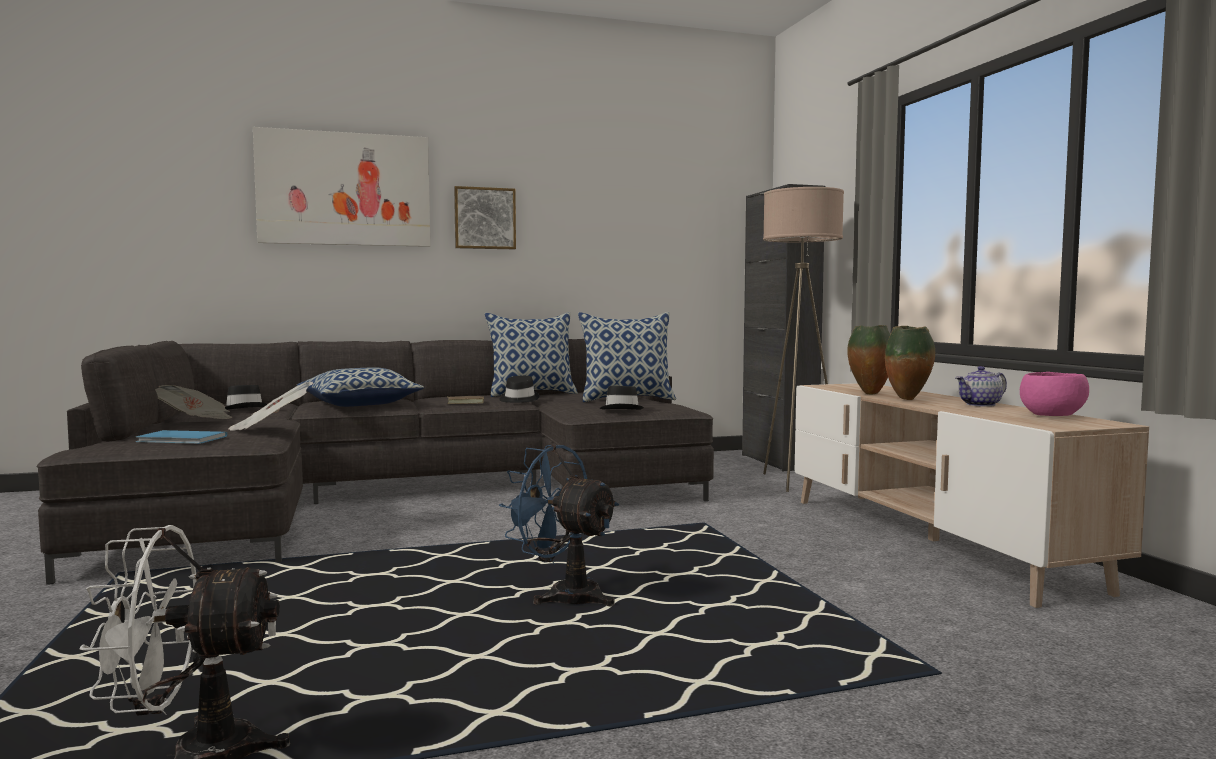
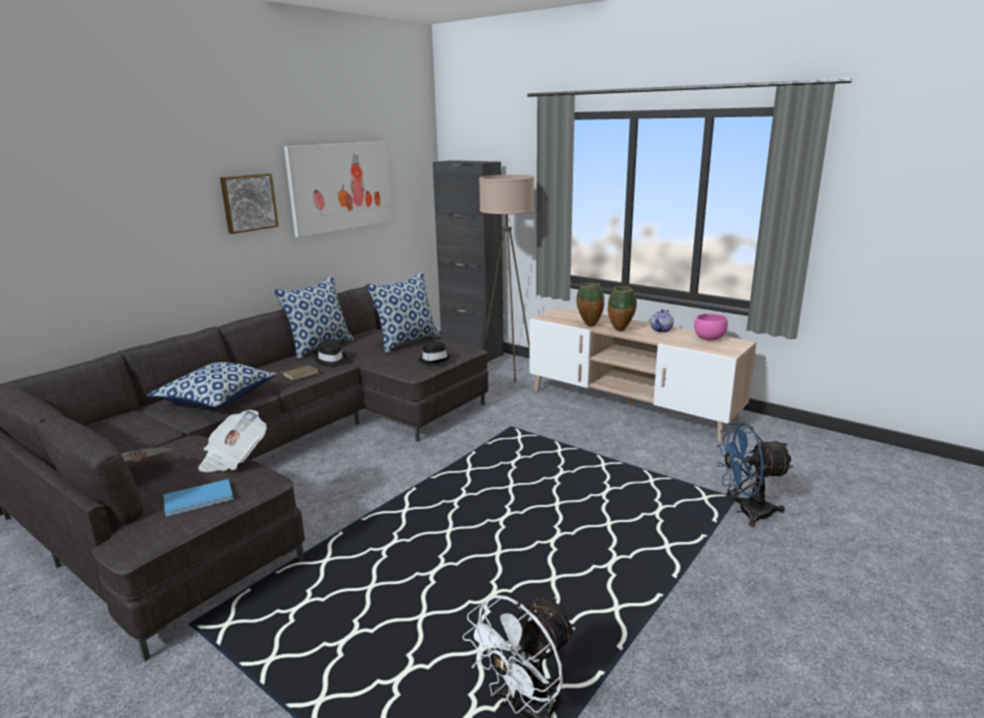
camera: 35 degrees left, 15 degrees up
(243, 409) = (124, 434): black hat -> none
(344, 189) = (122, 193): picture -> picture (341, 186)
(564, 595) = (524, 515): blue fan -> blue fan (746, 512)

